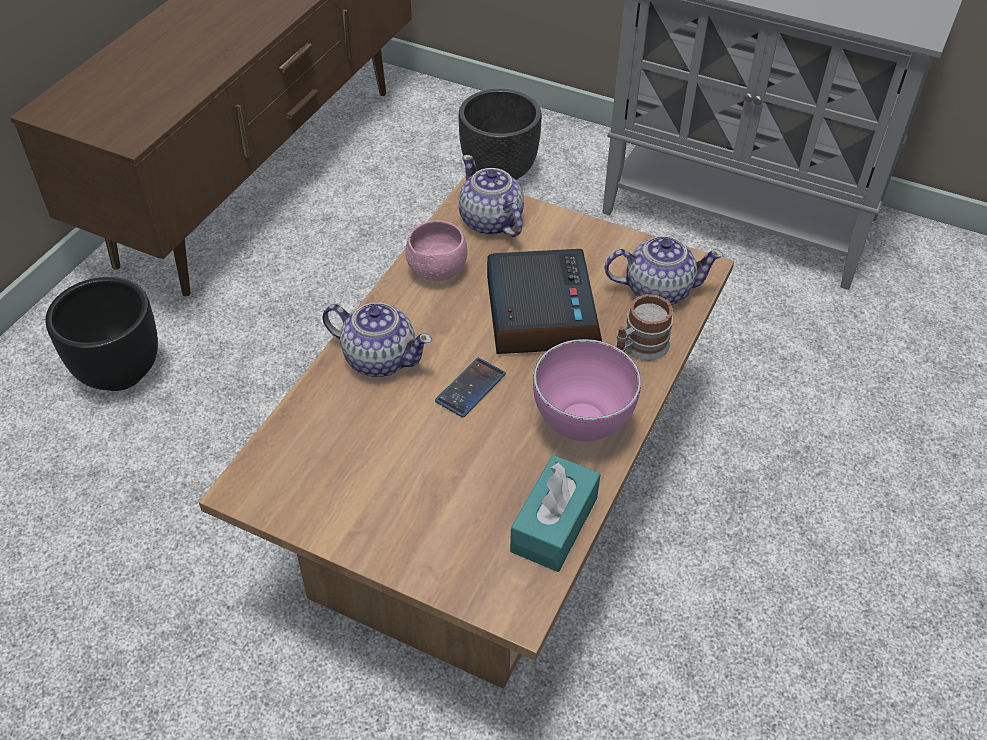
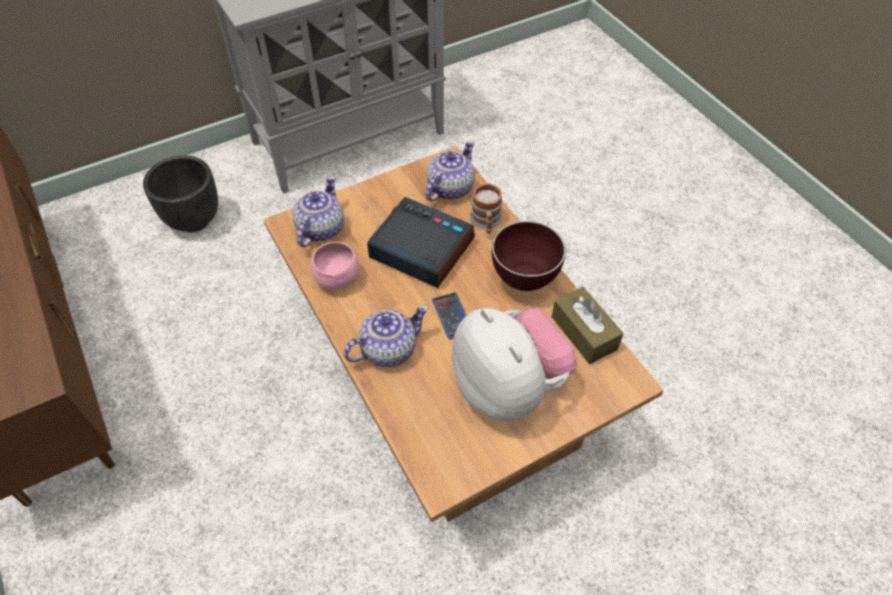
camera: 55 degrees left, 5 degrees up
(119, 373) = (146, 553): black planter -> none
(412, 487) = (508, 387): none -> plush toy
(490, 222) = (320, 229): teapot -> teapot turned 105 degrees clockwise
(554, 524) = (584, 333): turquoise tissue box -> brown tissue box
(580, 429) = (525, 282): pink bowl -> brown bowl

